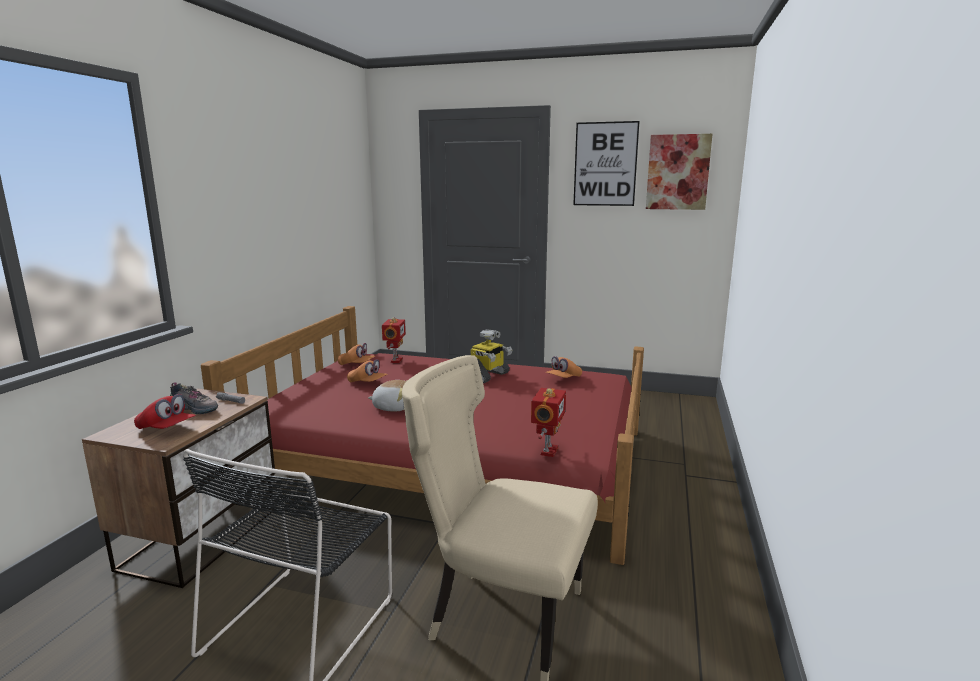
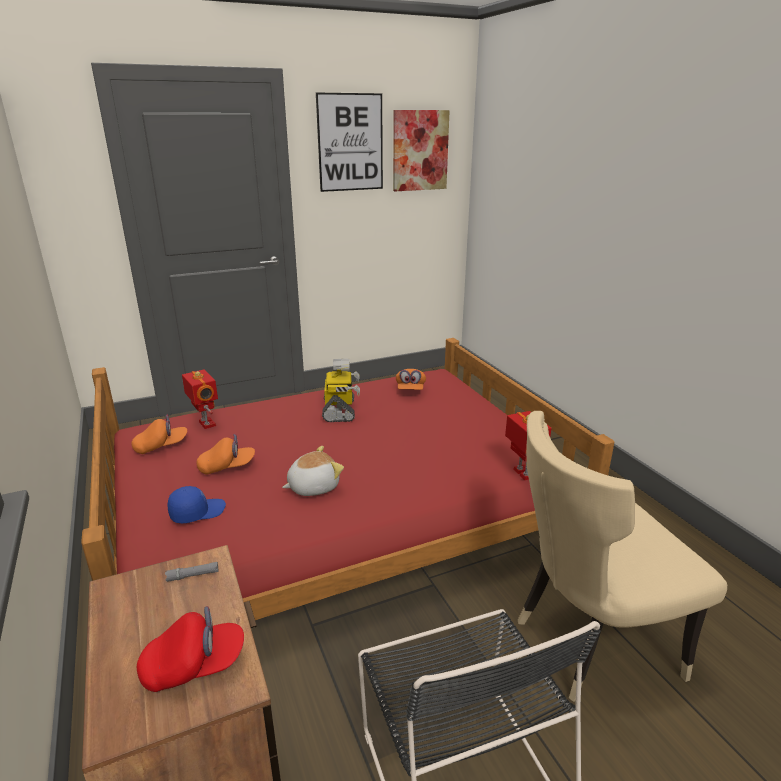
camera: 40 degrees left, 10 degrees up
(195, 409) = (167, 614): shoe -> none
(316, 397) = (197, 512): none -> blue cap

